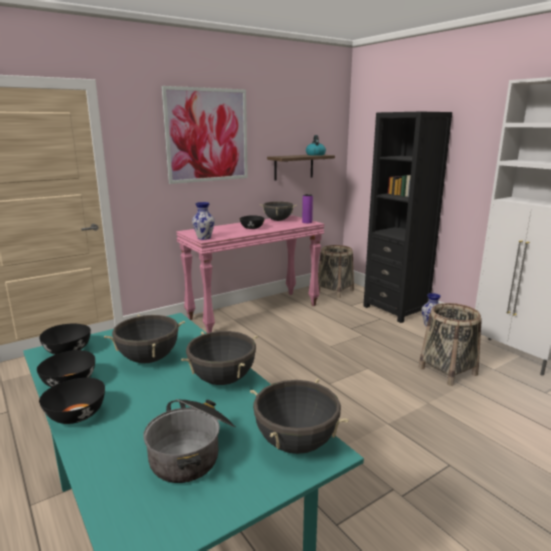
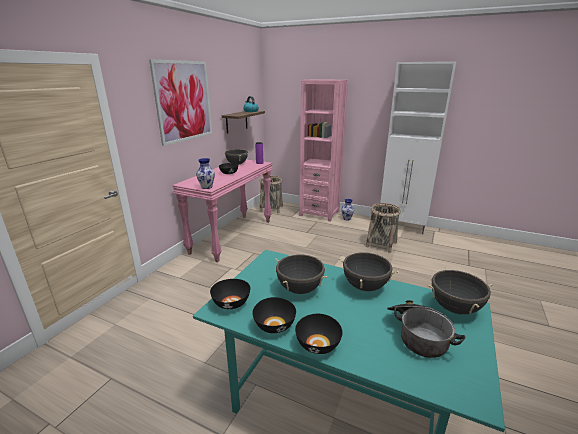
camera: 30 degrees left, 5 degrees up
(395, 309) = (319, 213): black bookcase -> pink bookcase

